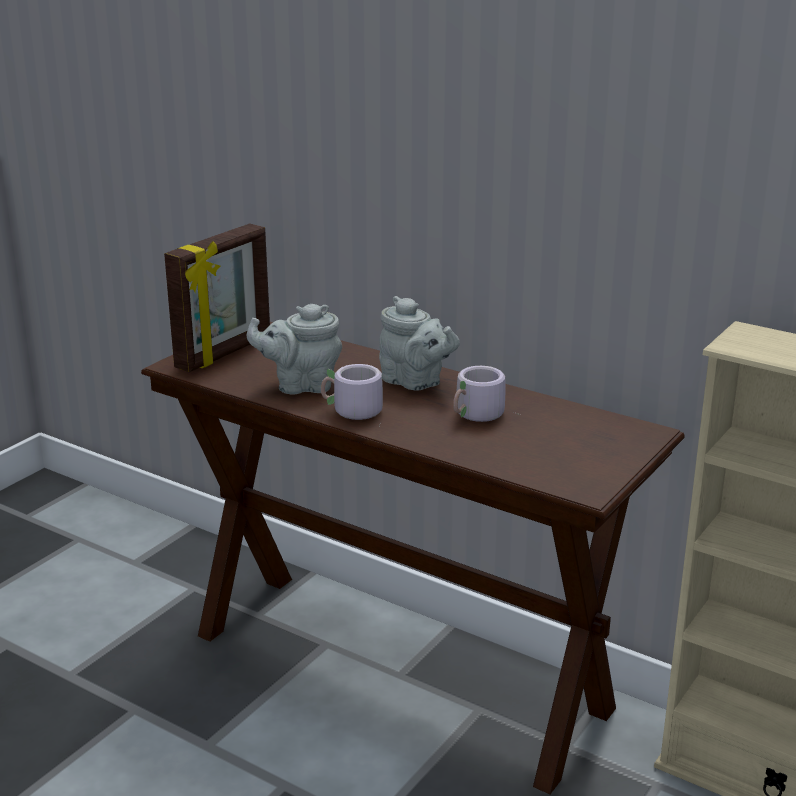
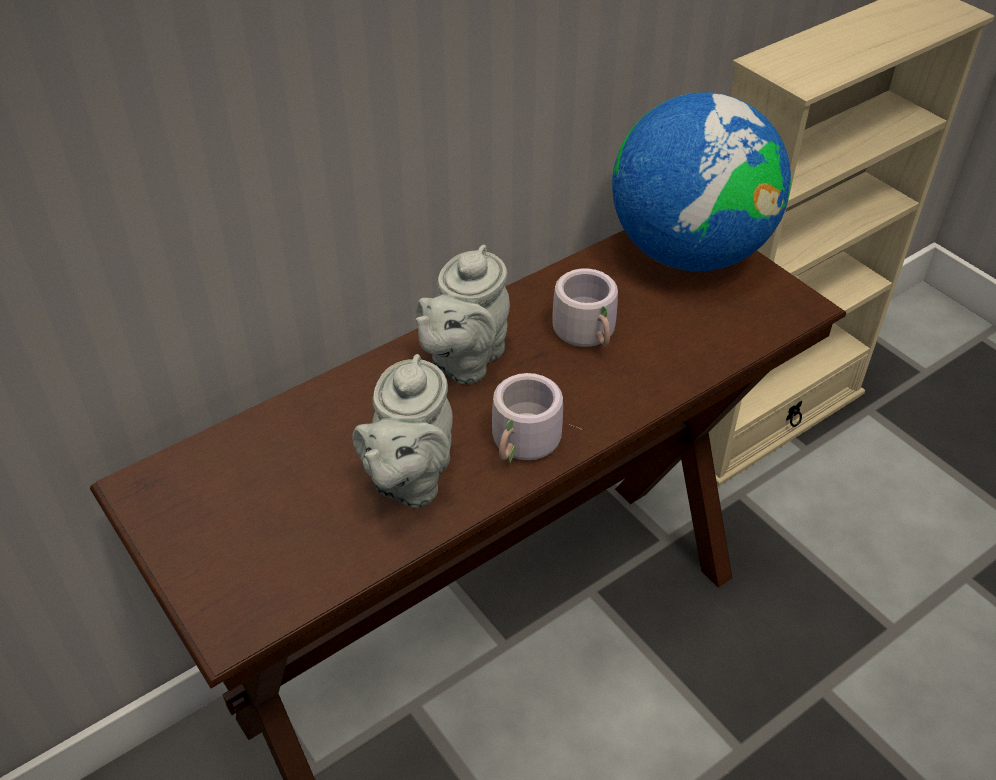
camera: 70 degrees left, 20 degrees up
(225, 353) = (230, 547): picture frame -> none
(415, 382) = (464, 360): grey teapot -> grey teapot turned 150 degrees clockwise
(609, 438) = (688, 253): none -> globe

